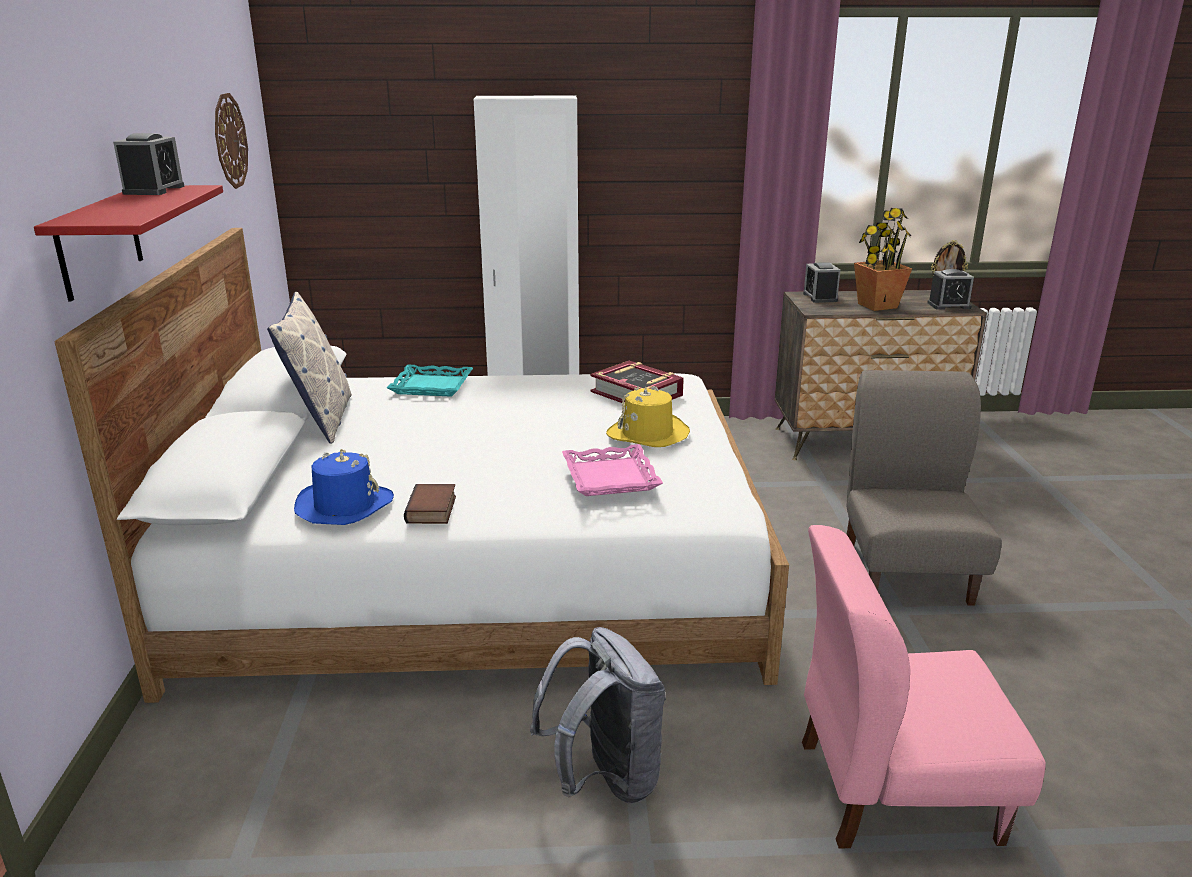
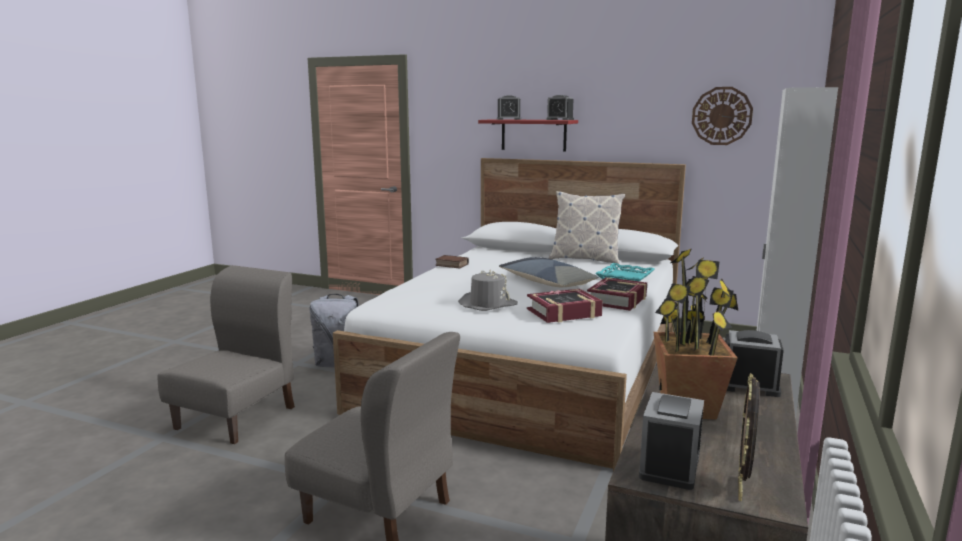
camera: 115 degrees right, 10 degrees down
(114, 212) = (508, 119): none -> alarm clock
(344, 505) = (474, 257): blue hat -> none
(501, 421) = (546, 282): none -> pillow
(553, 379) = (617, 300): none -> book
(611, 477) = (431, 284): pink tray -> none
(648, 434) = (487, 304): yellow hat -> grey hat
(895, 789) = (237, 417): pink chair -> grey chair

